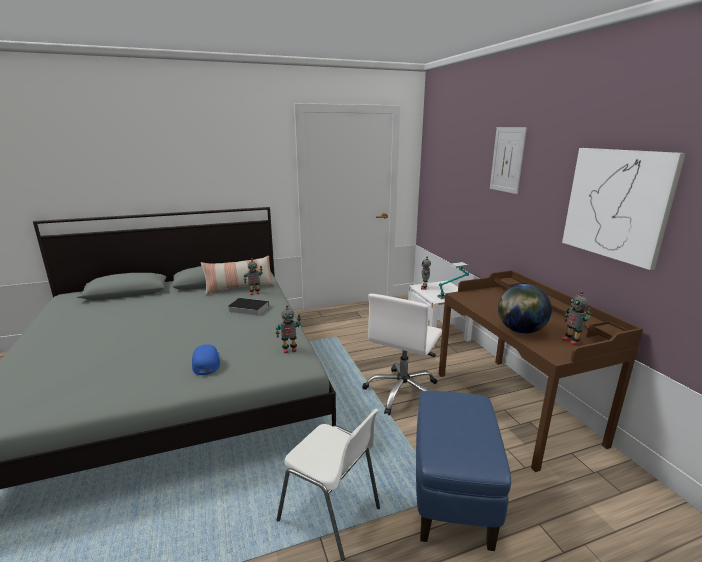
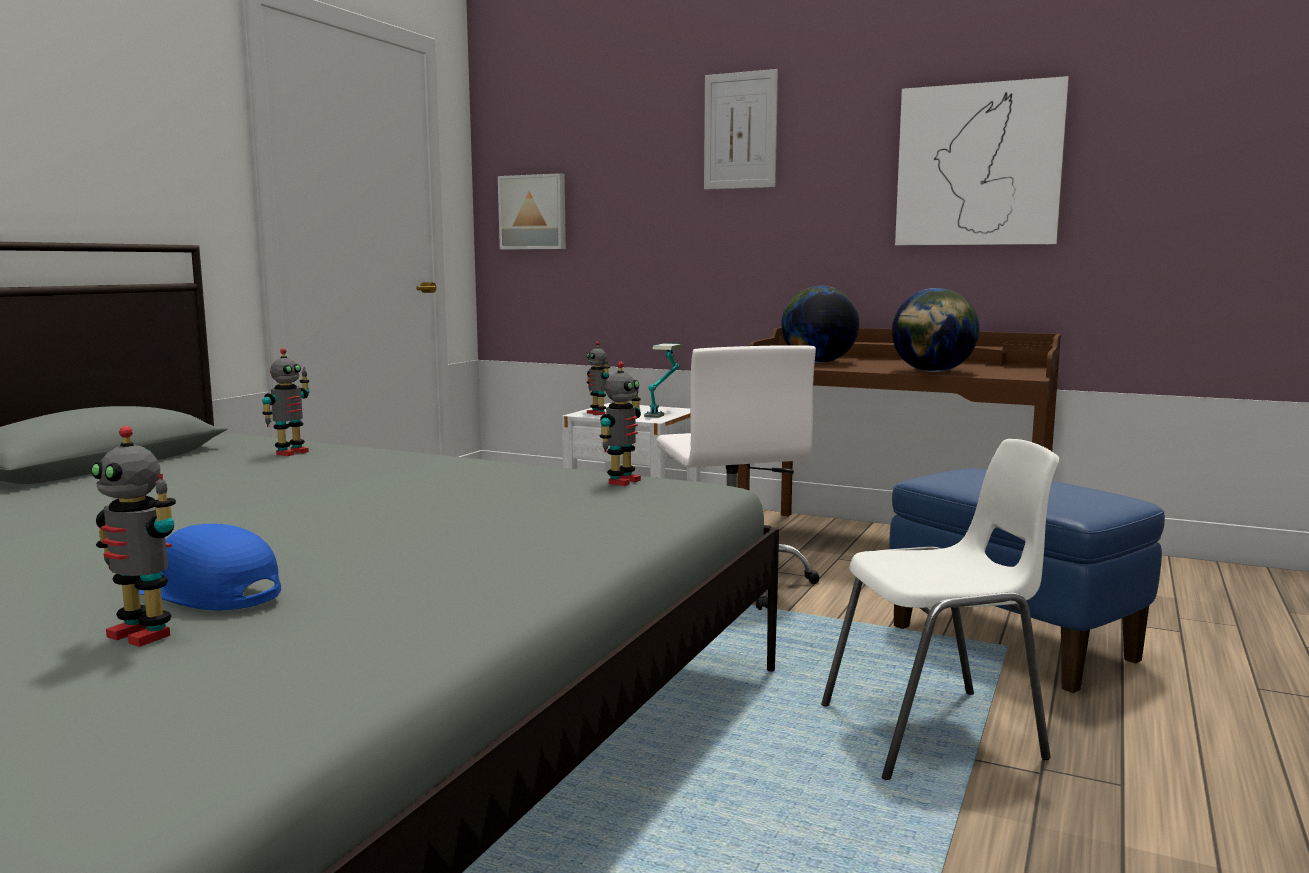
camera: 45 degrees left, 10 degrees down
(206, 363) = (512, 528): blue cap -> blue cap (207, 592)
(239, 288) = (219, 455): pillow -> none
(247, 309) = (352, 468): book -> none
(435, 185) = (533, 212): none -> picture
(492, 300) = (818, 362): none -> globe
(571, 341) = (1000, 369): toy robot -> toy robot (143, 634)

